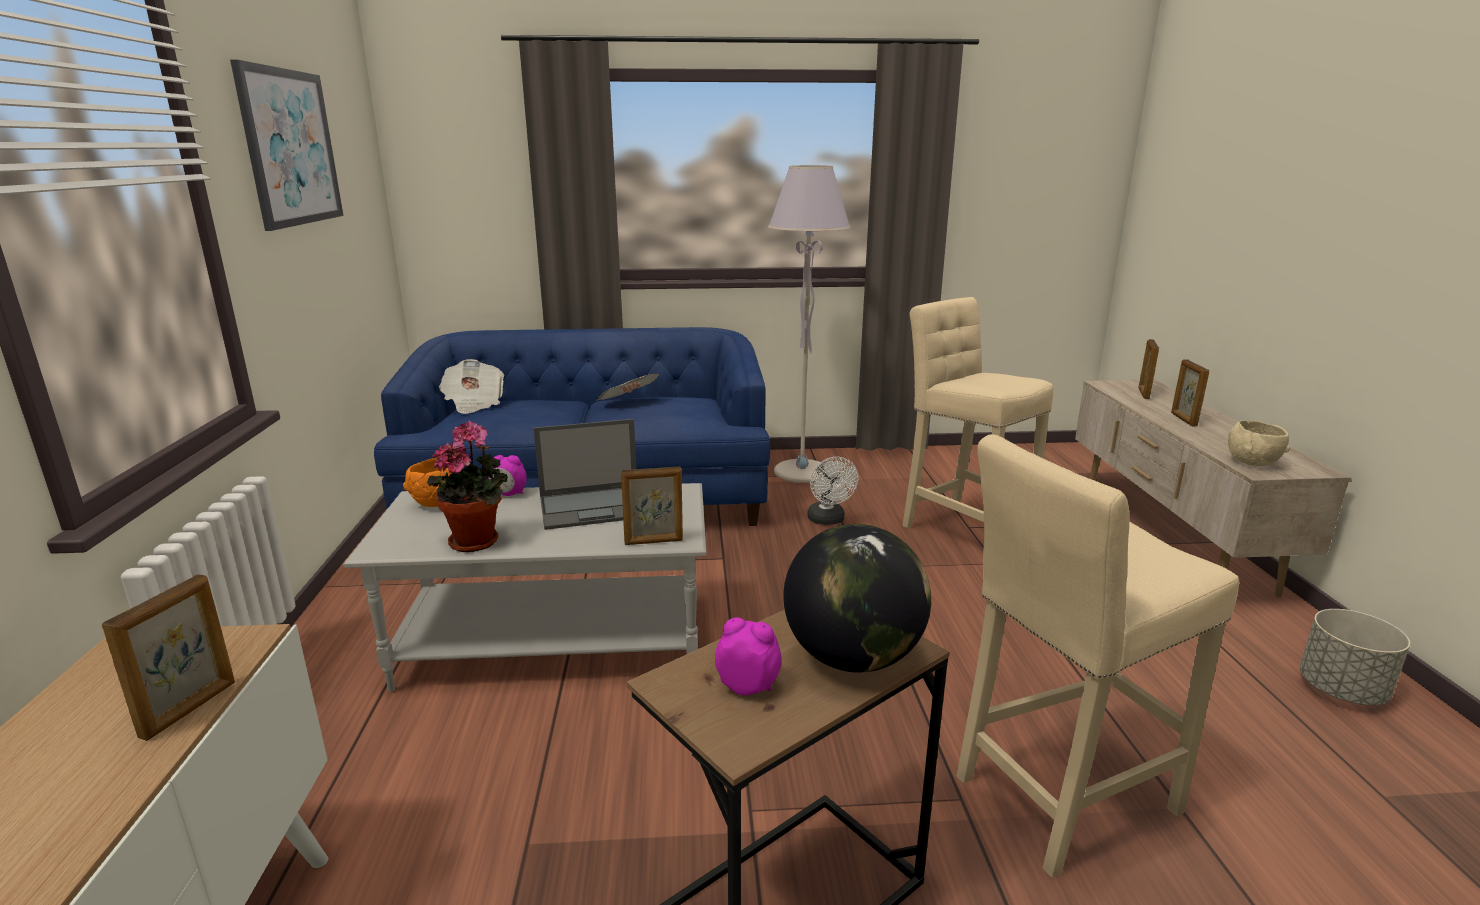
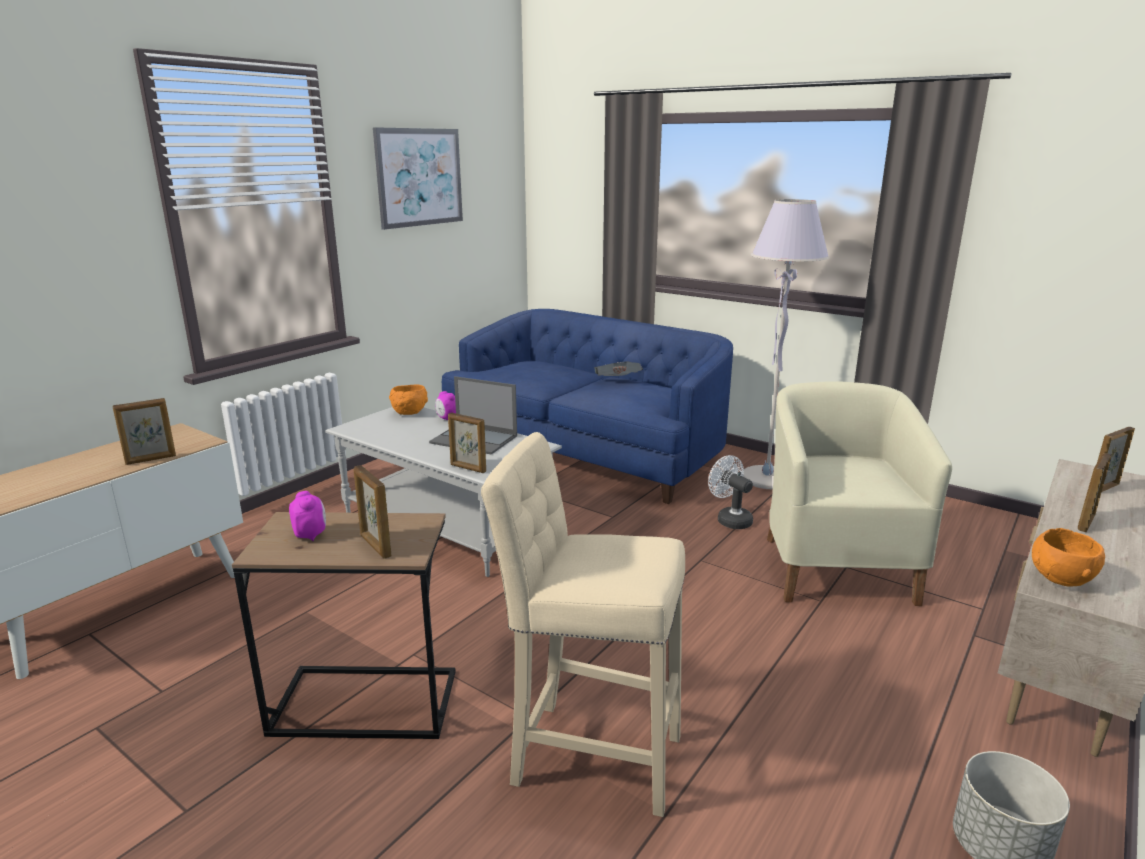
camera: 40 degrees right, 0 degrees up
(474, 403) = (523, 360): newspaper -> none
(478, 540) = (392, 438): potted plant -> none
(828, 520) = (730, 519): white fan -> white fan turned 120 degrees clockwise
(852, 658) = (375, 546): globe -> picture frame
(962, 531) = (834, 567): beige stool -> beige armchair
(1252, 463) = (1059, 580): beige bowl -> orange bowl

